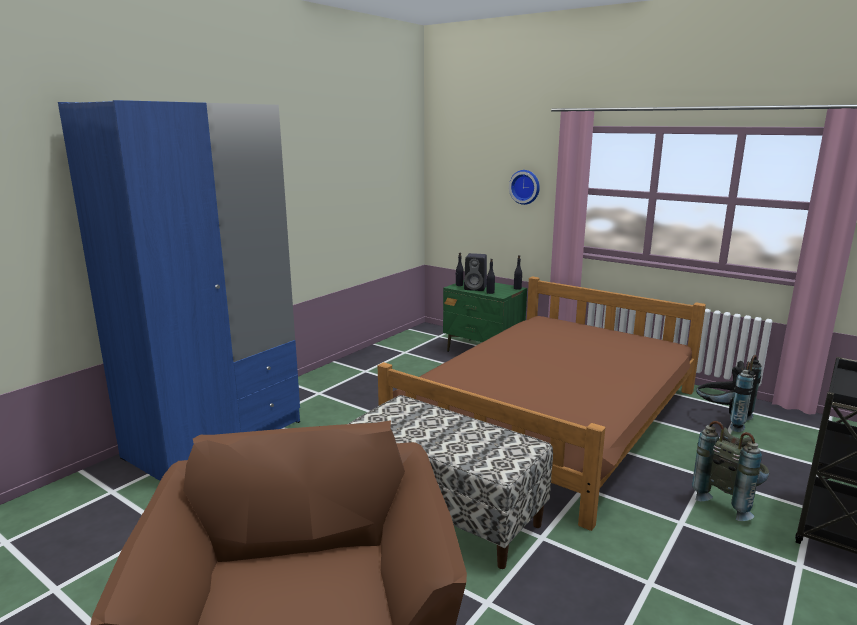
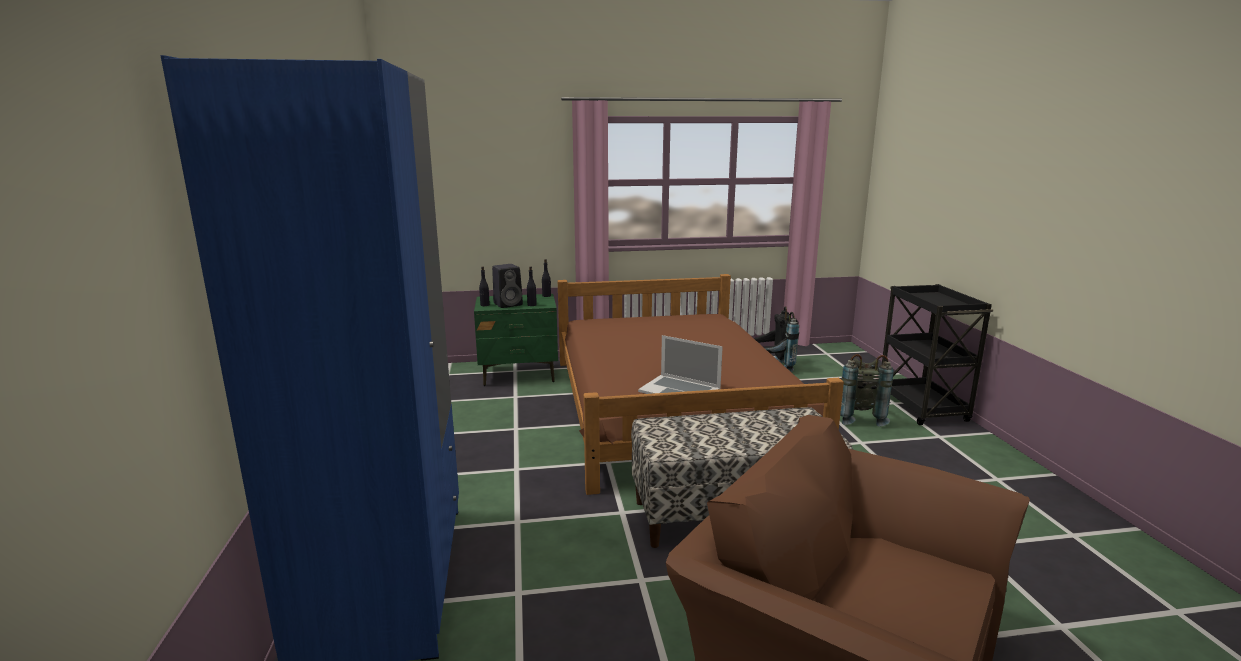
camera: 45 degrees left, 0 degrees up
(491, 391) = (680, 390): none -> laptop
(525, 187) = (530, 184): wall clock -> none

